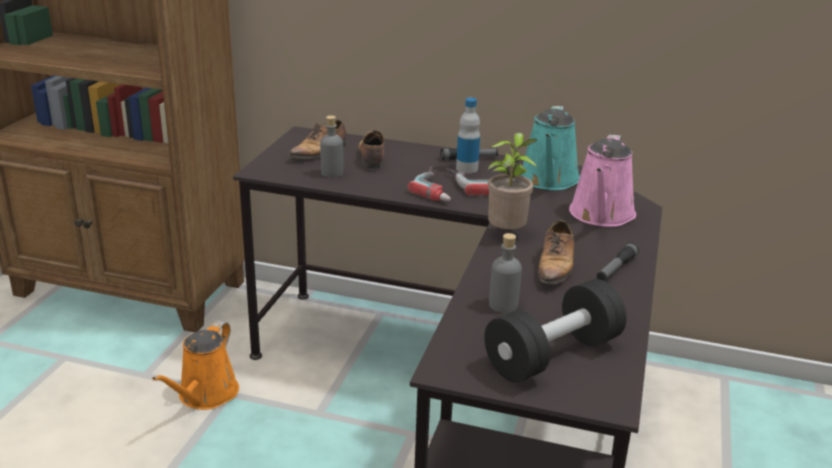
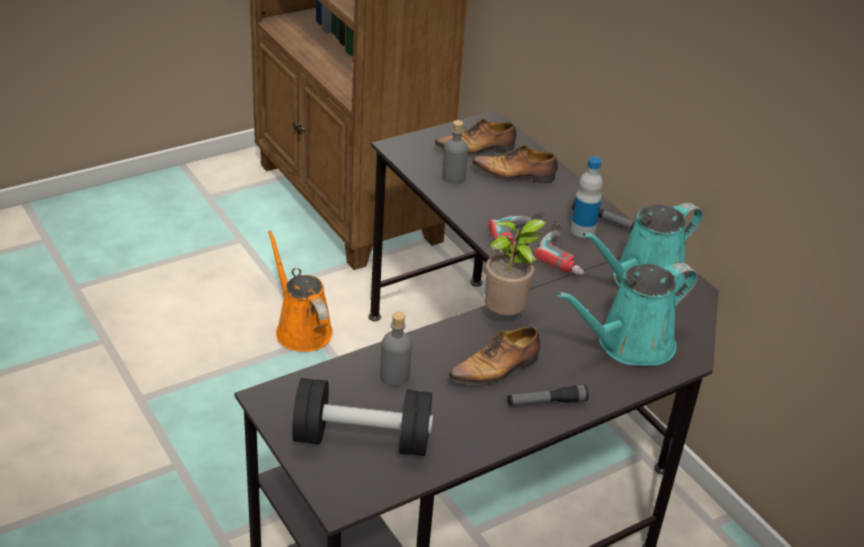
camera: 40 degrees right, 10 degrees up
(205, 395) = (301, 329): orange watering can -> orange watering can turned 90 degrees clockwise
(371, 156) = (515, 175): shoe -> shoe turned 120 degrees counterclockwise
(601, 215) = (629, 345): pink watering can -> turquoise watering can

